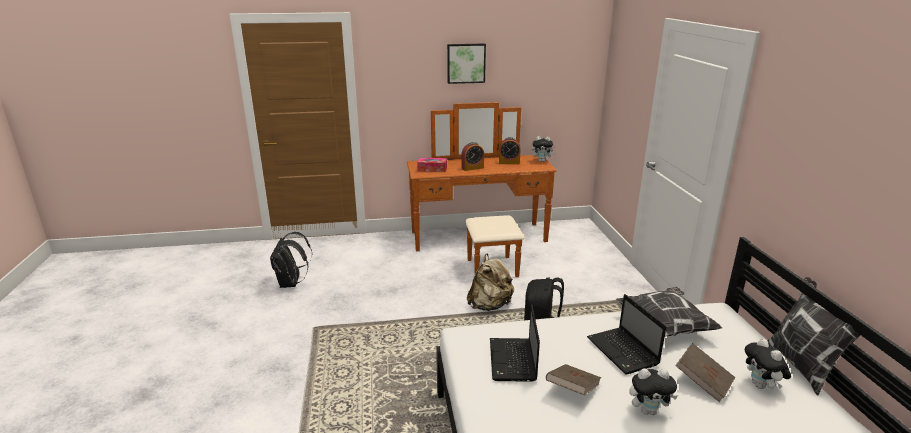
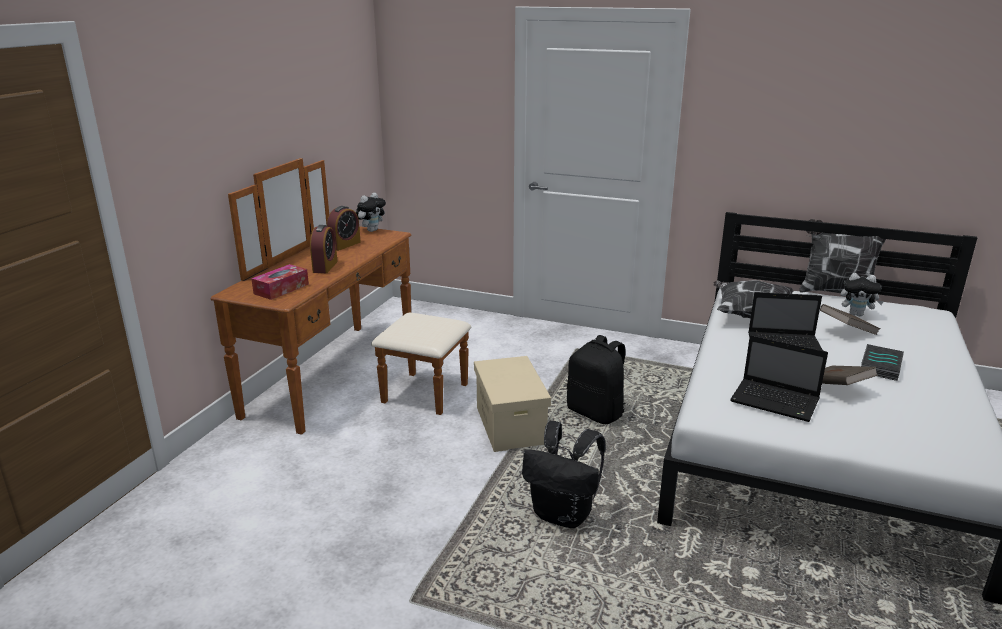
camera: 60 degrees left, 0 degrees up
(291, 283) = (230, 597): black backpack -> black backpack (563, 515)
(466, 63) = (253, 102): picture -> none
(490, 305) = (509, 425): beige backpack -> beige storage box
(648, 410) = (879, 365): plush toy -> book

